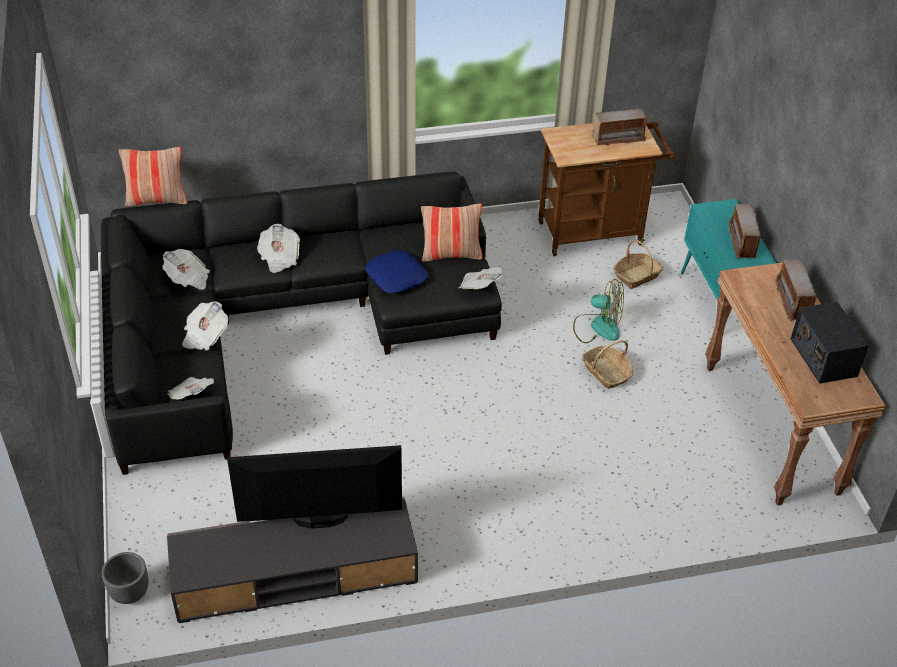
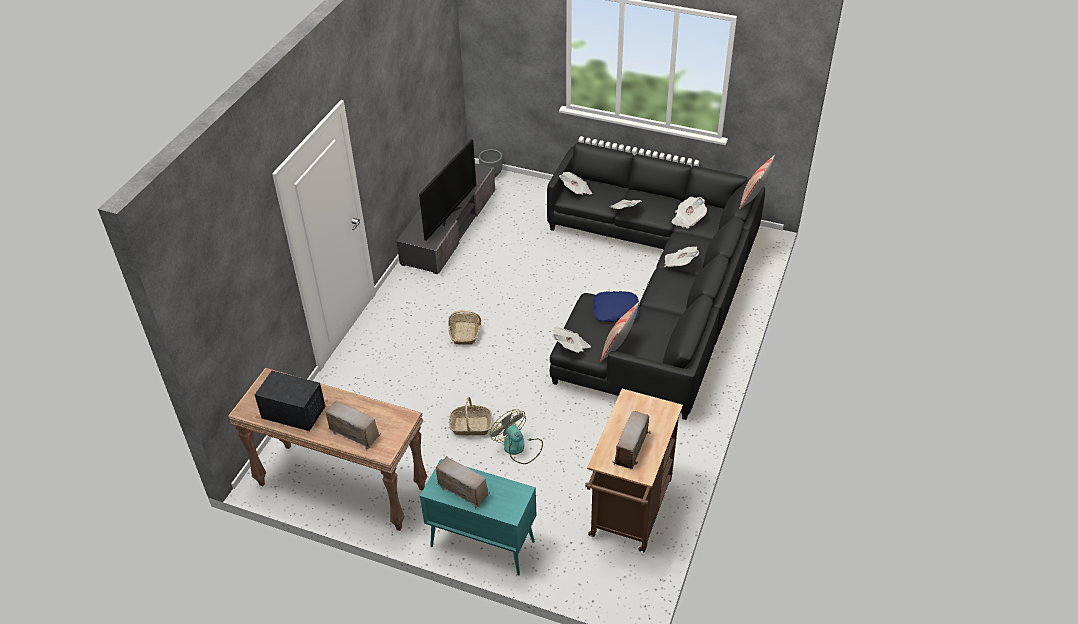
camera: 125 degrees right, 0 degrees up
(597, 327) = (518, 448): fan -> fan turned 90 degrees clockwise
(637, 276) = (554, 508): basket -> basket (465, 333)

